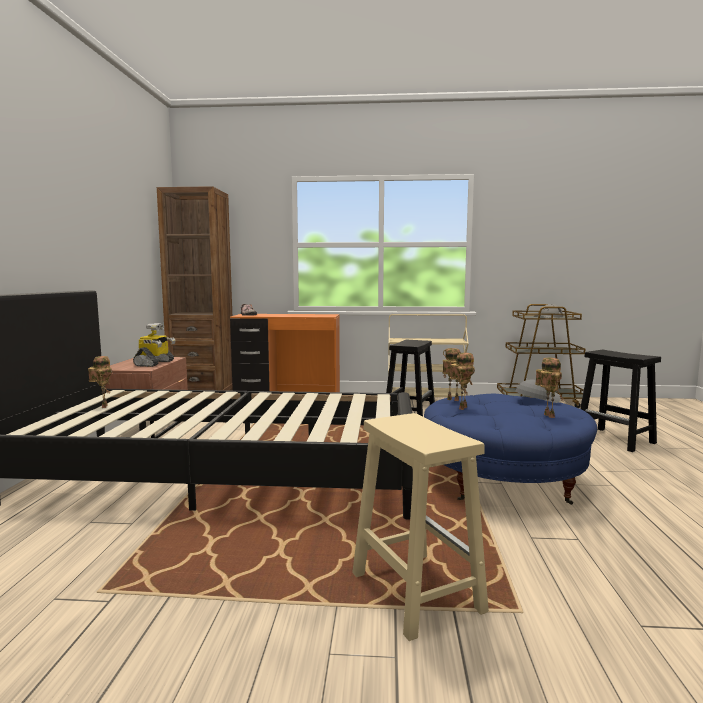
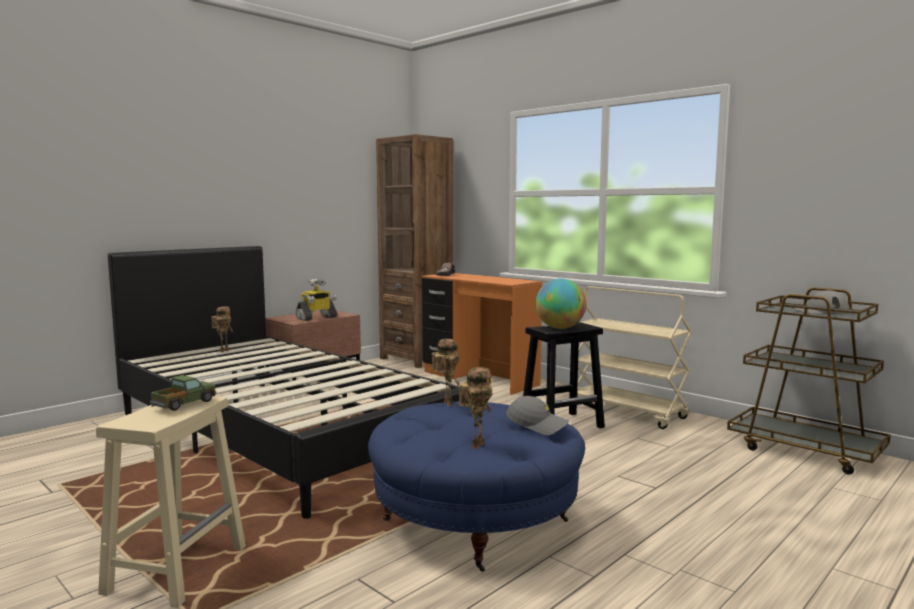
camera: 40 degrees right, 0 degrees up
(411, 343) = (560, 328): none -> globe
(411, 423) = (184, 404): none -> toy truck
(462, 407) = (423, 413): toy robot -> none
(616, 440) = (777, 532): black stool -> none

